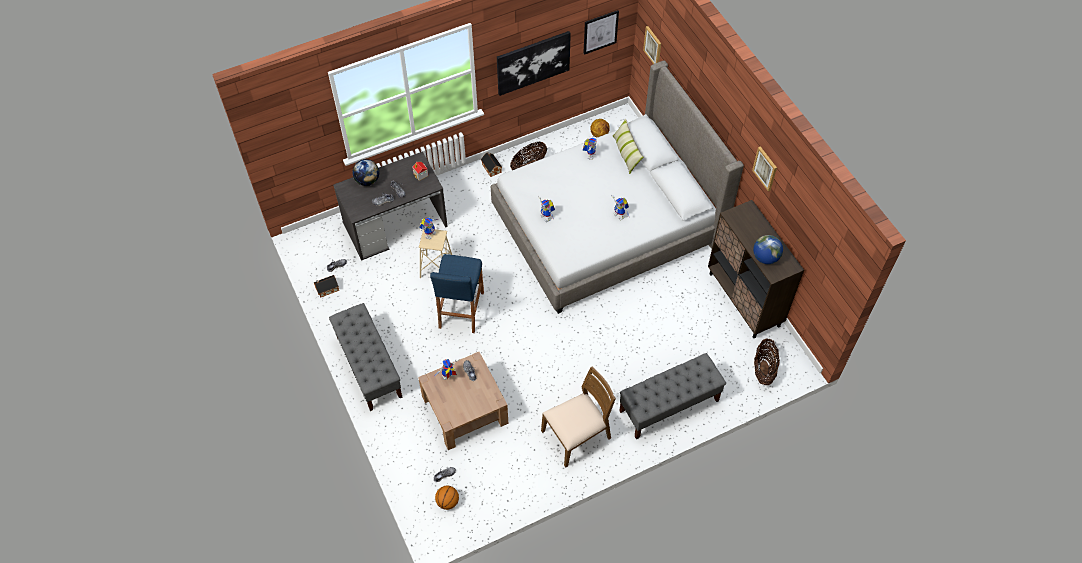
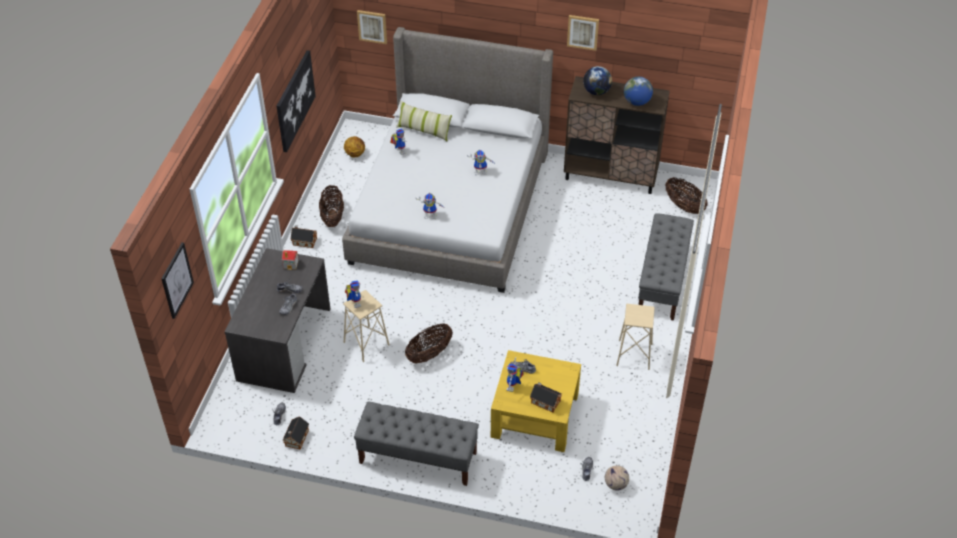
camera: 50 degrees left, 10 degrees down
(367, 180) = (251, 304): globe -> globe (596, 91)
(448, 501) = (616, 484): basketball -> football
(452, 405) = (544, 401): none -> toy house
(461, 310) = (429, 354): blue stool -> basket
(465, 410) = (535, 415): brown coffee table -> yellow coffee table
(577, 435) = (634, 355): brown chair -> beige stool
(600, 32) = (321, 41): picture -> picture (176, 280)

